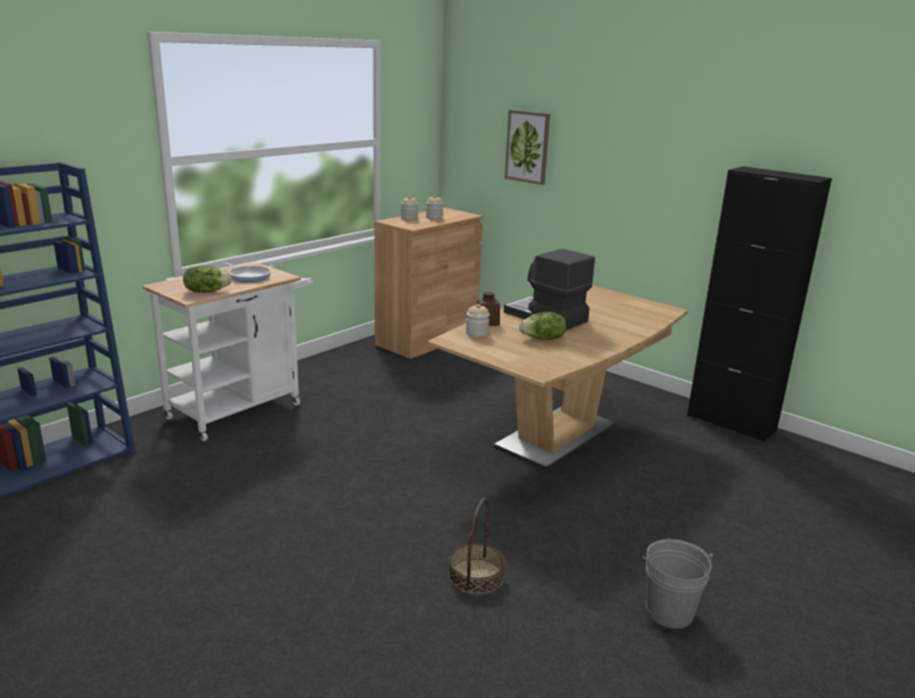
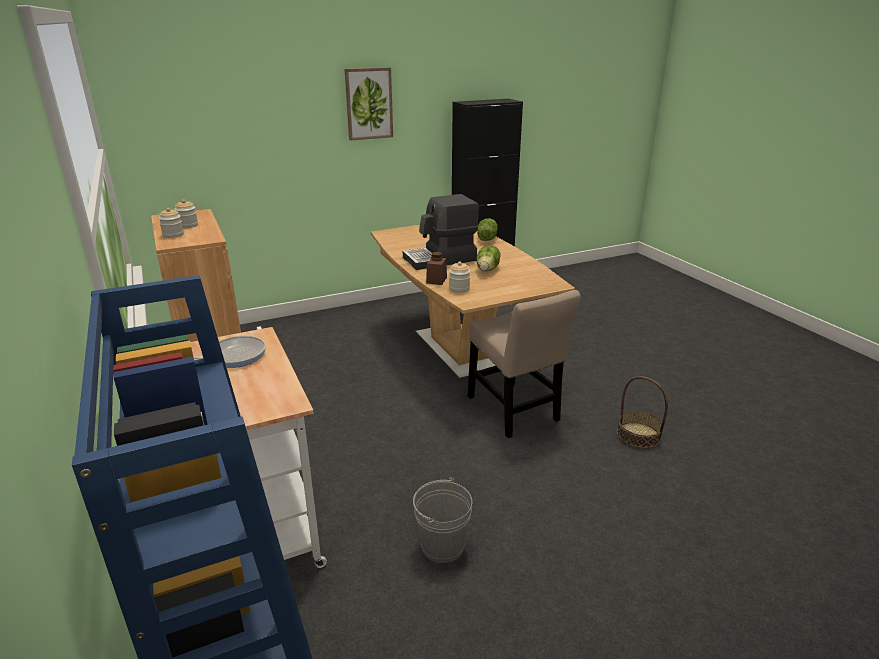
camera: 65 degrees left, 5 degrees up
(206, 291) = (271, 390): lettuce -> lettuce (486, 239)
(461, 487) = (514, 411): none -> beige chair
(527, 147) = (241, 123): picture -> picture (369, 104)
(669, 612) = (685, 375): grey bucket -> grey bucket (442, 545)

